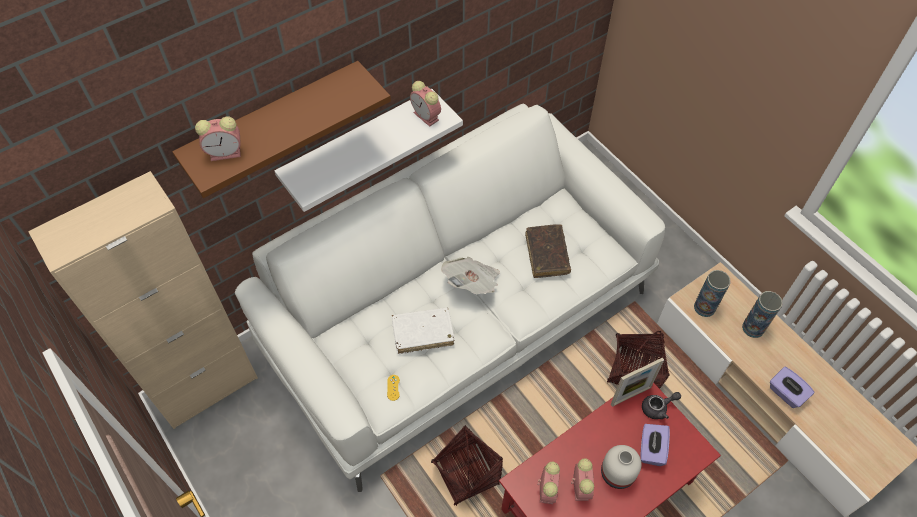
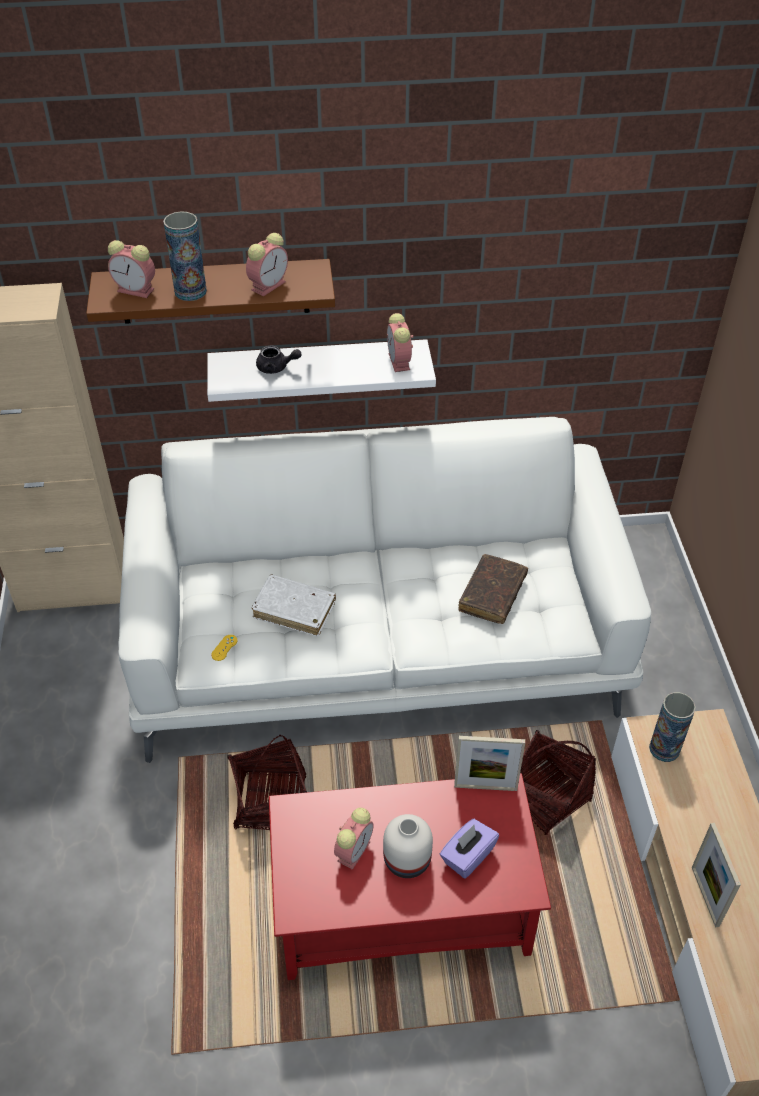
camera: 30 degrees right, 10 degrees down
(472, 283) = (385, 586): newspaper -> none
(547, 489) = (314, 832): alarm clock -> alarm clock (269, 285)
(658, 408) = (509, 816): grey teapot -> grey teapot (276, 367)
(753, 328) = (713, 801): vase -> vase (190, 291)
(786, 393) = (705, 896): purple tissue box -> picture frame

